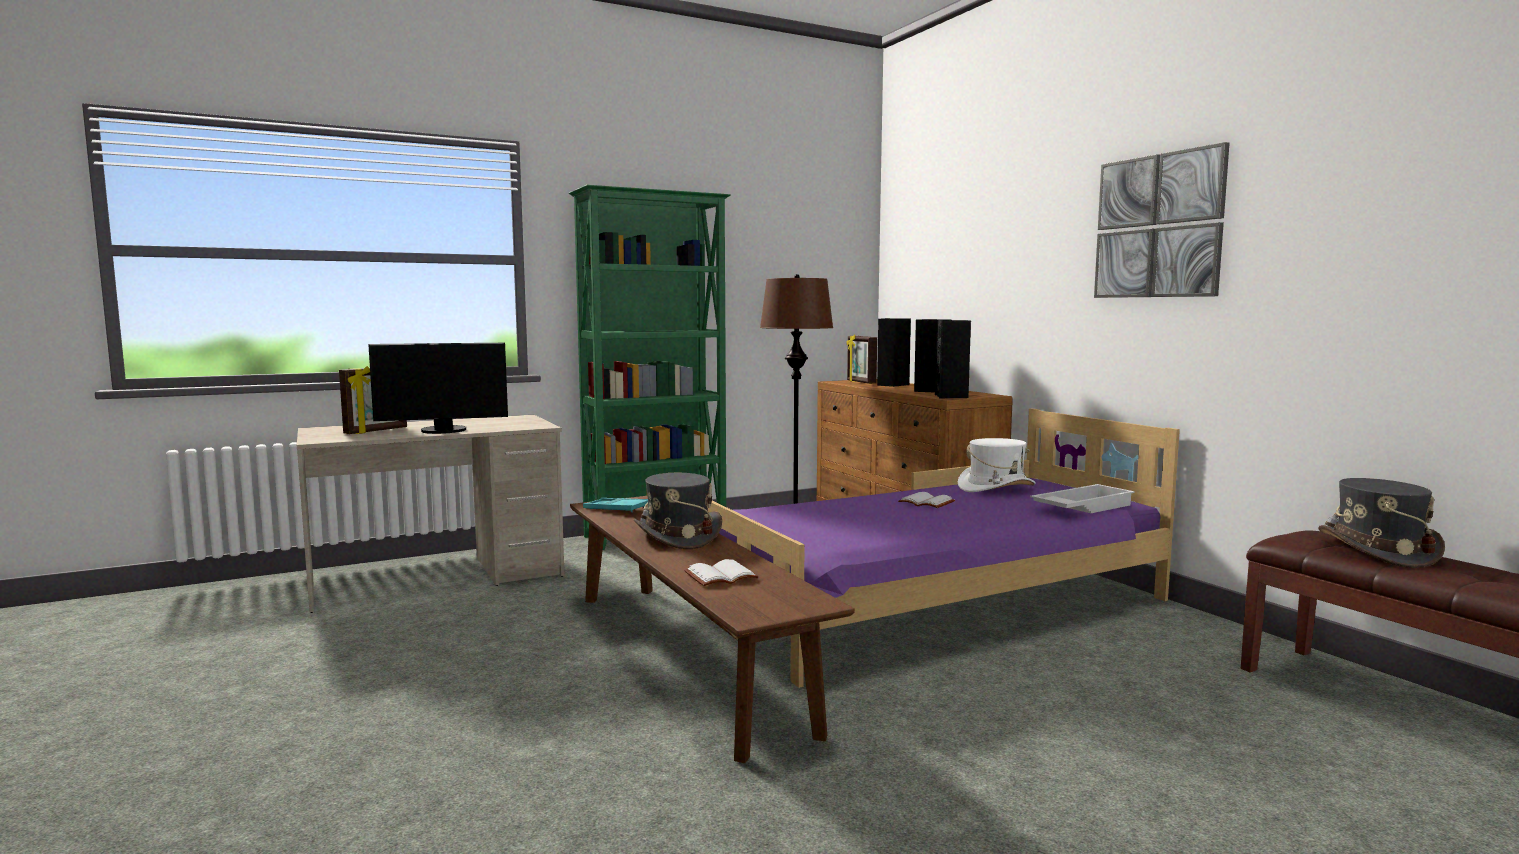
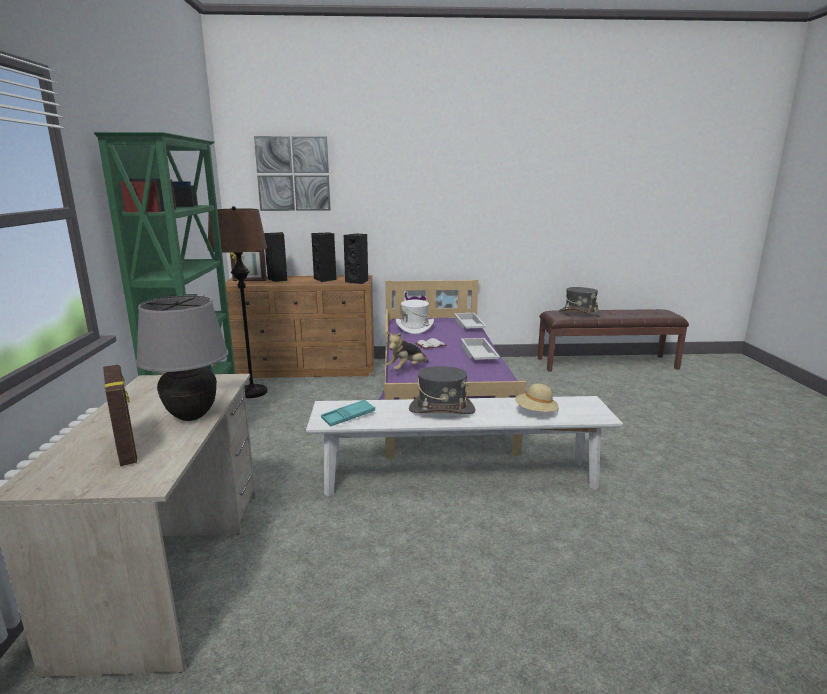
camera: 65 degrees left, 10 degrees up
(443, 431) = (191, 416): monitor -> grey table lamp
(684, 656) = (459, 478): brown bench -> white bench
(720, 577) = (535, 412): white book -> beige hat
(799, 506) = (407, 369): none -> plush toy
(929, 526) = (478, 354): none -> white tray
(1158, 226) = (460, 181): picture -> picture (293, 174)

